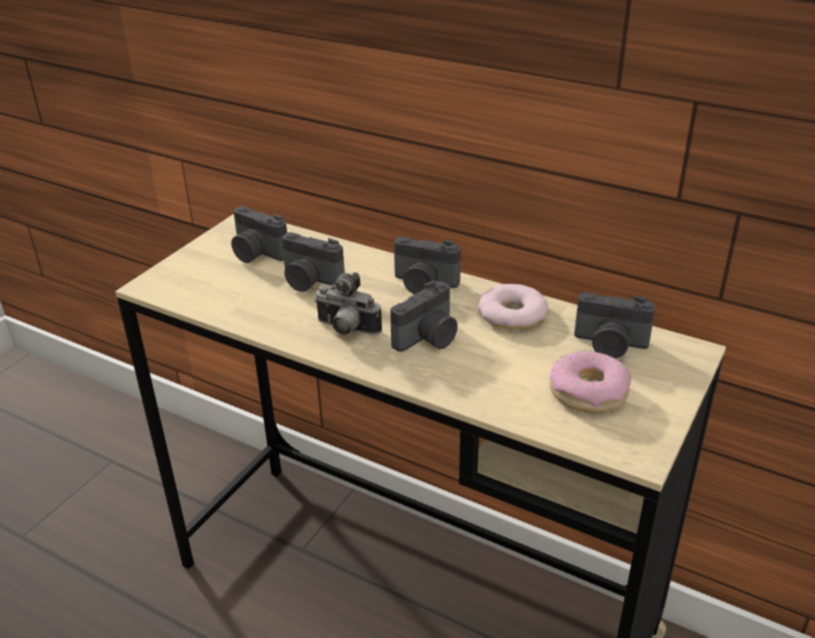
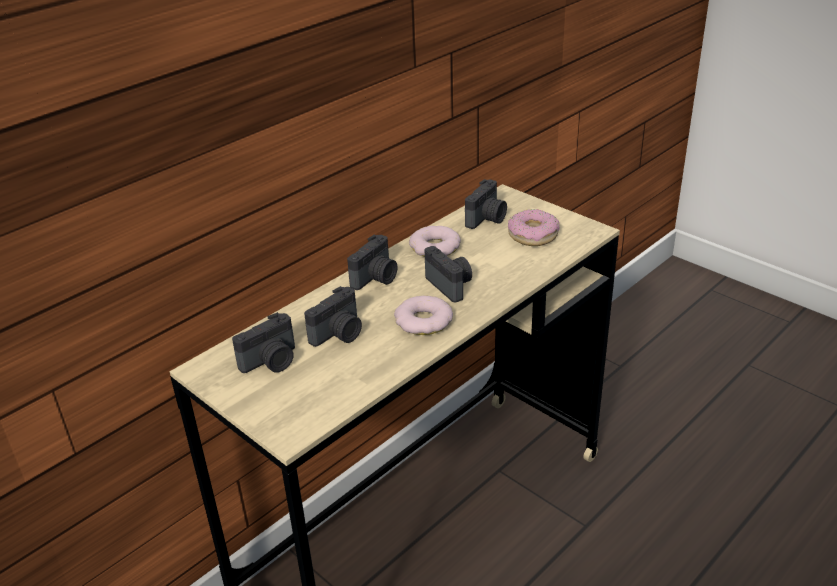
camera: 75 degrees left, 0 degrees up
(346, 330) = (423, 321): camera -> donut

